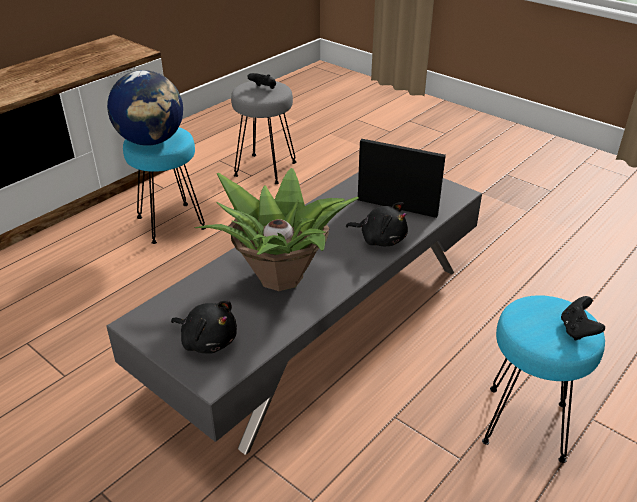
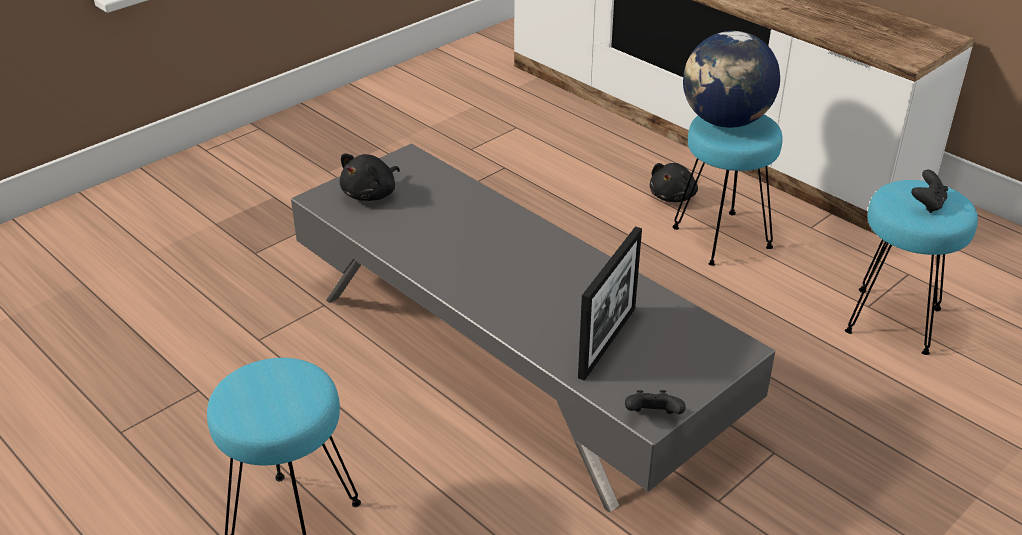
camera: 95 degrees right, 0 degrees up
(266, 168) = (894, 321): grey stool -> turquoise stool
(280, 275) = (466, 237): potted plant -> none
(380, 239) = (528, 318): black plush toy -> black plush toy (673, 196)
(577, 330) = (252, 412): black game controller -> black game controller (653, 417)

